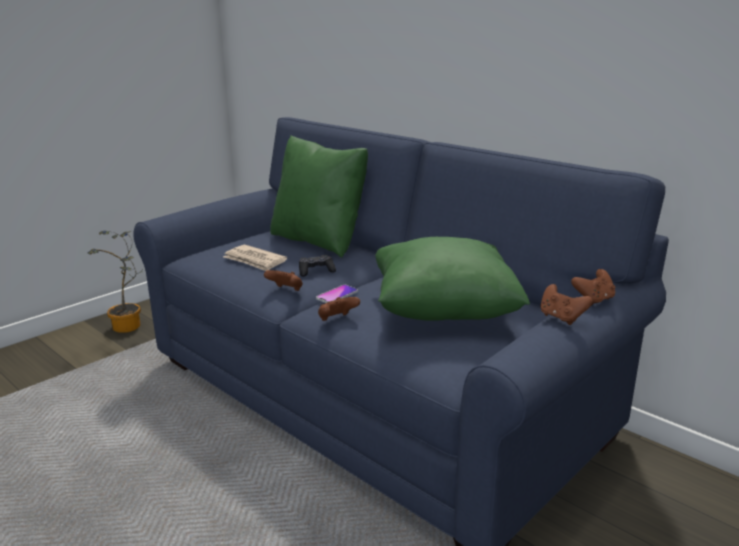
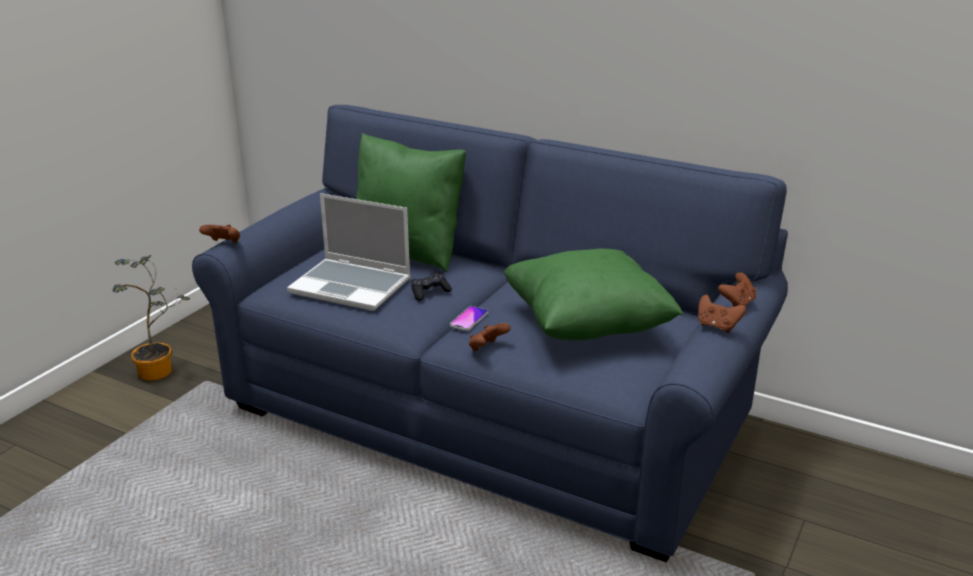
camera: 15 degrees left, 5 degrees up
(255, 261) = (352, 286): newspaper -> laptop
(286, 290) = (412, 320): brown game controller -> brown game controller (223, 244)

